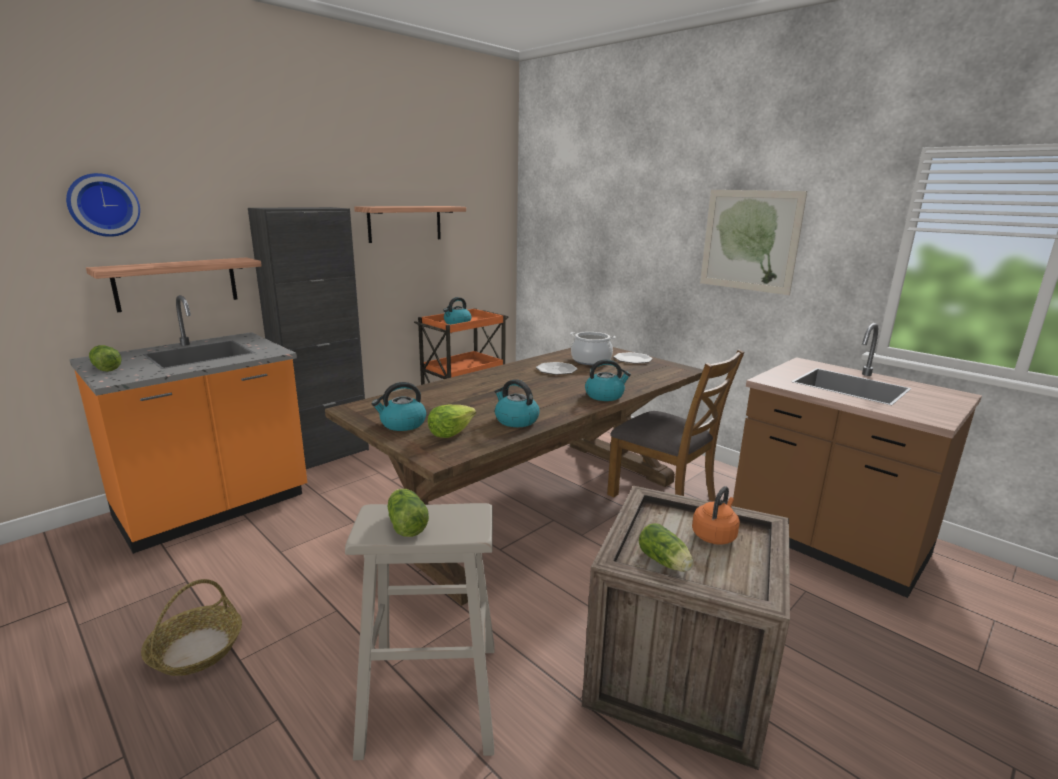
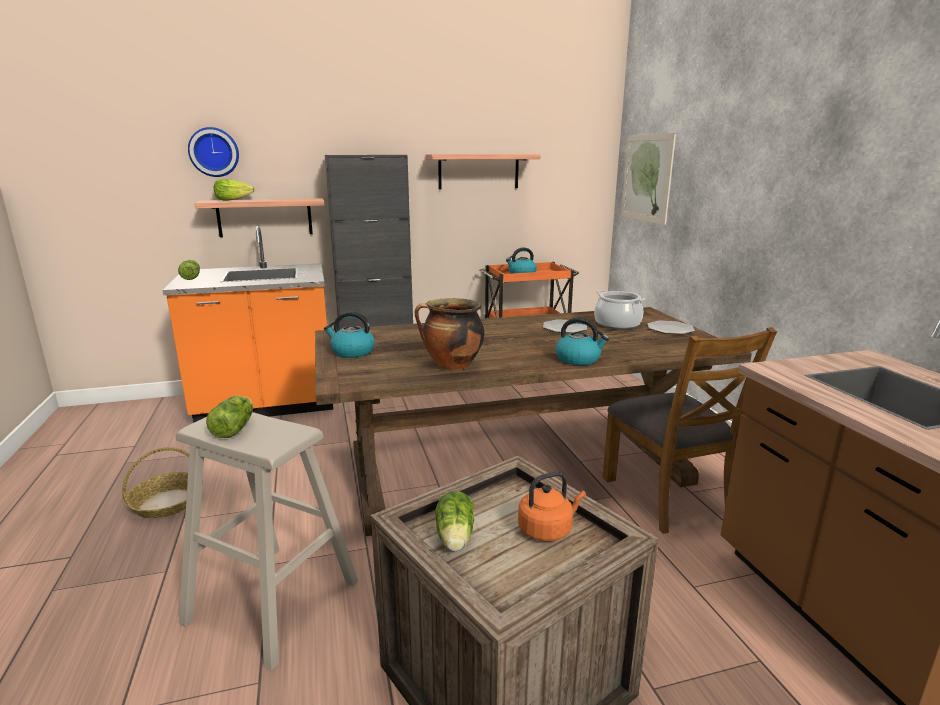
camera: 30 degrees right, 0 degrees up
(450, 432) = (379, 365): lettuce -> lettuce (233, 200)
(515, 420) = (451, 366): kettle -> cooking pot
(749, 240) = (842, 187): picture -> picture (646, 178)

